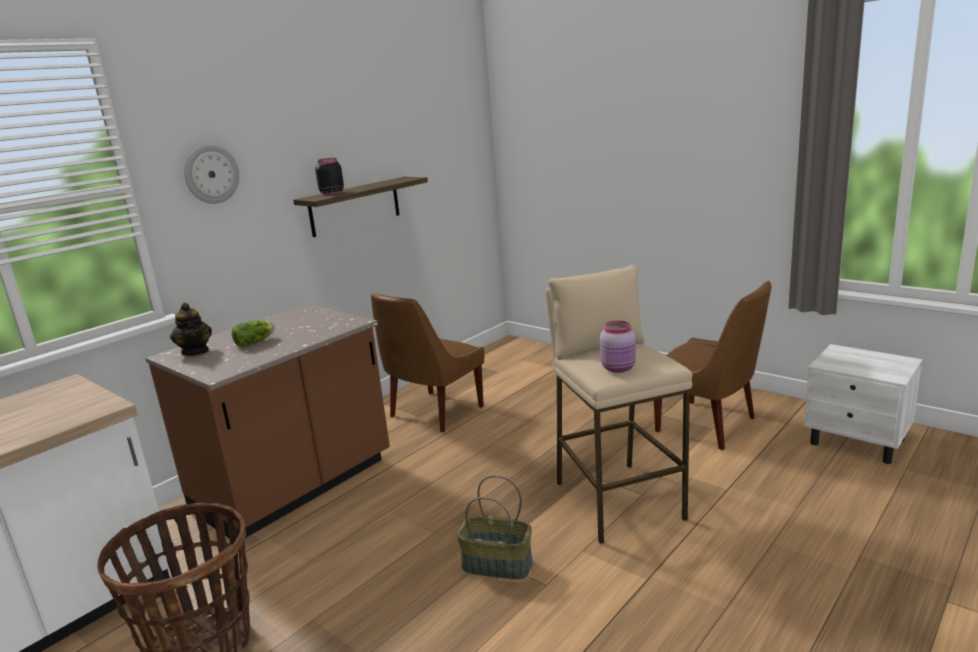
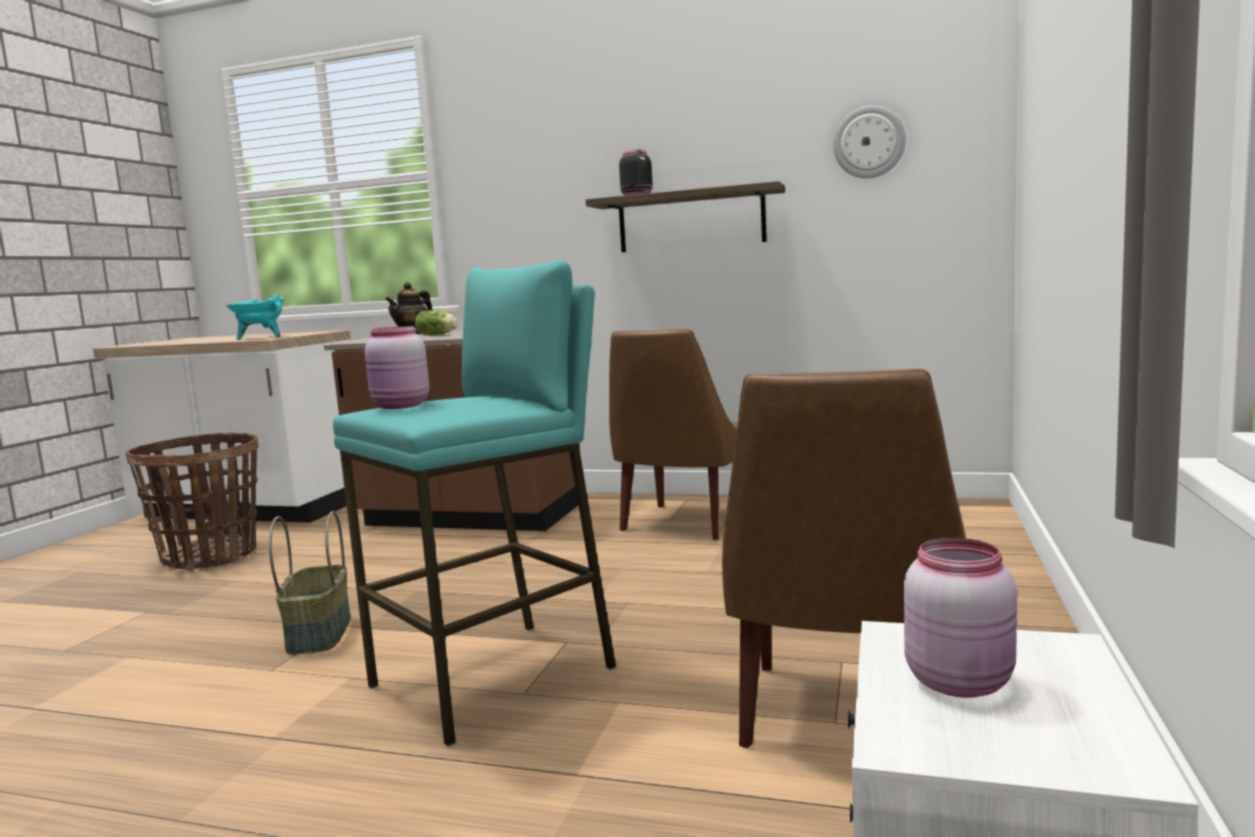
camera: 65 degrees right, 10 degrees down
(79, 411) = (261, 338): none -> turquoise cooking pot
(211, 174) = (509, 166): wall clock -> wall clock (869, 142)
(434, 413) = (684, 523): brown chair -> brown chair turned 75 degrees counterclockwise
(618, 500) = (496, 677): beige stool -> turquoise stool
(858, 364) = (960, 681): none -> pink jar

